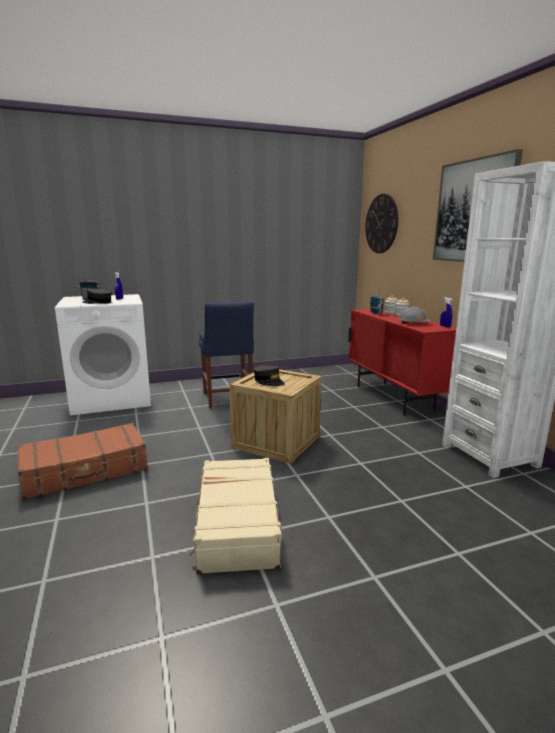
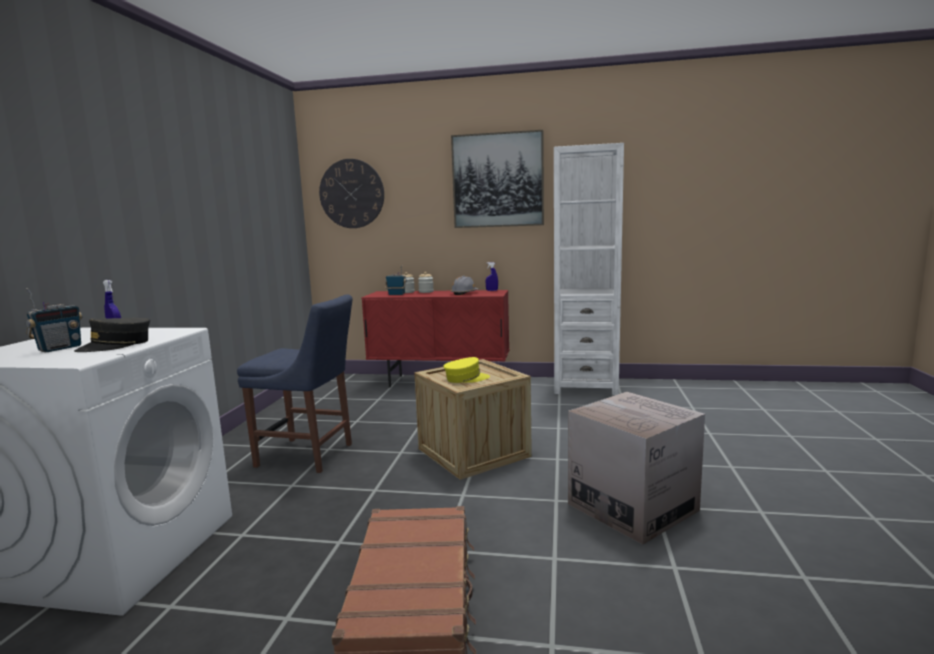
camera: 60 degrees left, 5 degrees down
(236, 524) = (632, 507): beige suitcase -> cardboard box
(268, 381) = (466, 378): grey cap -> yellow cap

